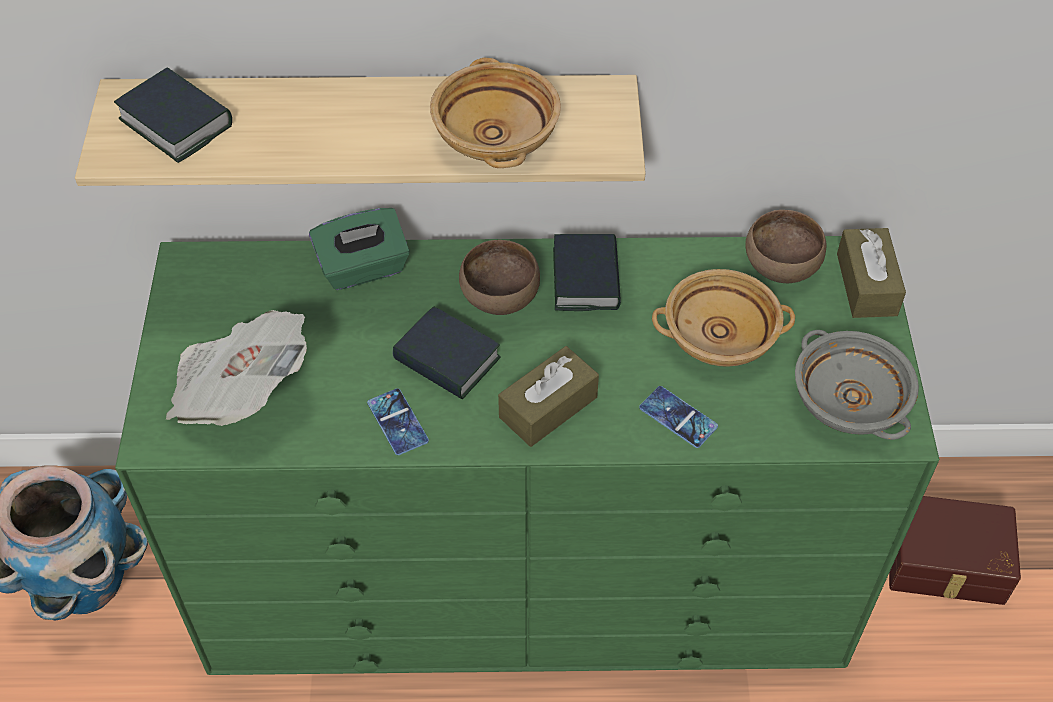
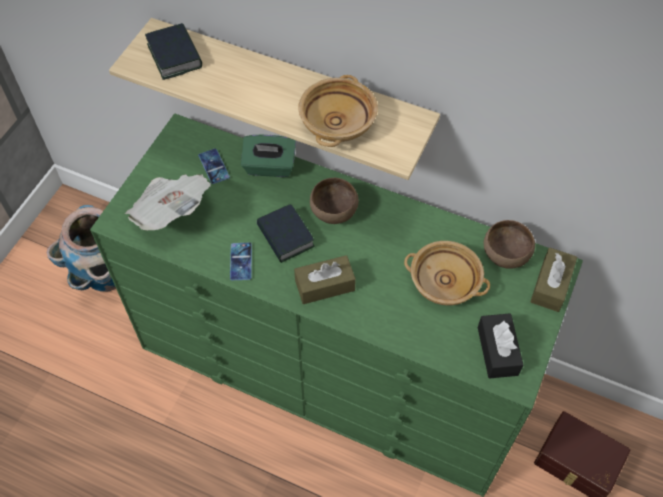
camera: 25 degrees right, 5 degrees up
(586, 278) = (387, 219): book -> none
(678, 417) = (393, 320): phone -> phone (214, 166)
(847, 401) = (497, 351): grey bowl -> black tissue box

